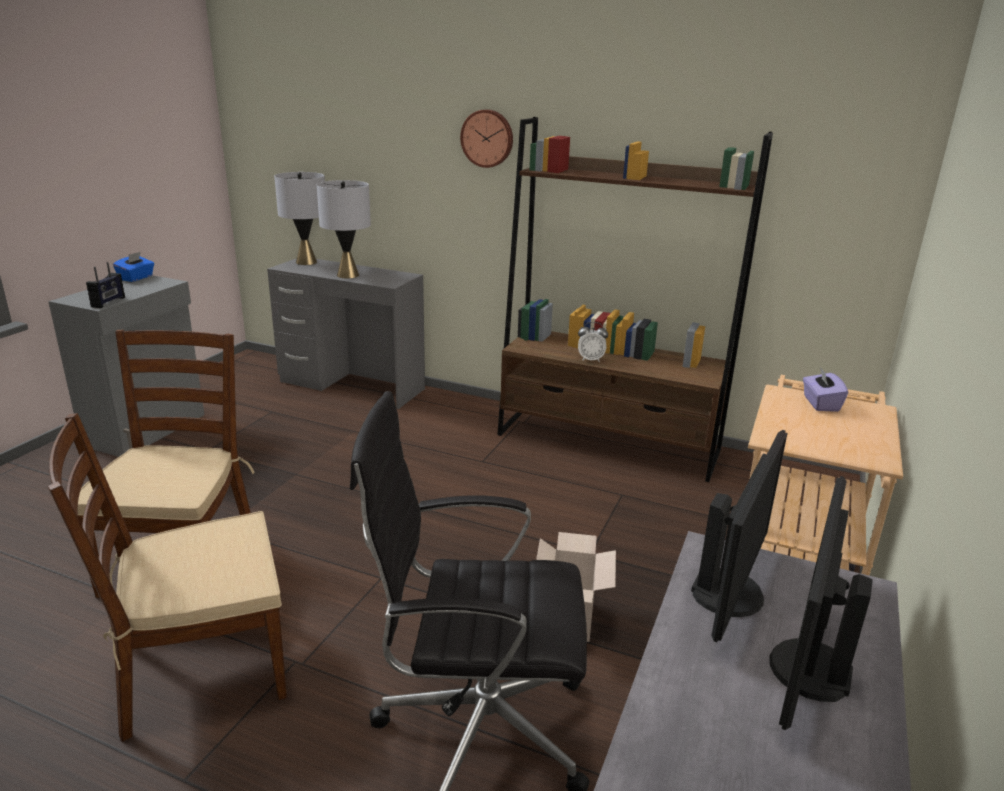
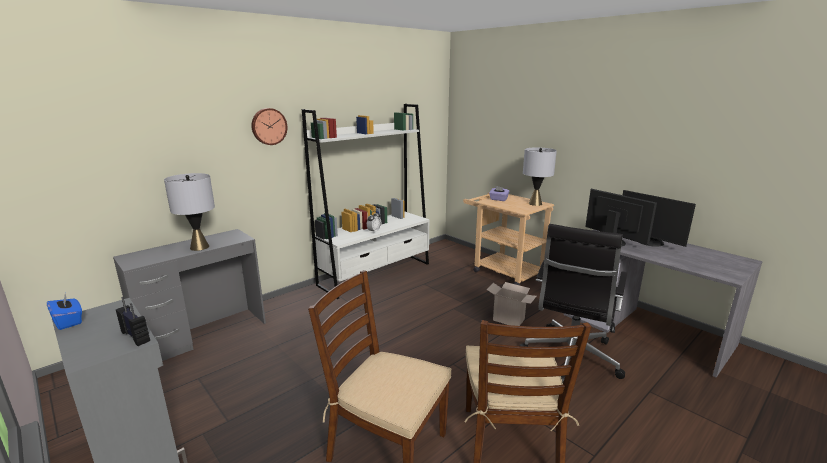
camera: 65 degrees left, 5 degrees down
(306, 262) = (135, 256): grey table lamp -> grey table lamp (535, 203)
(608, 443) = (375, 274): brown bookcase -> white bookcase

